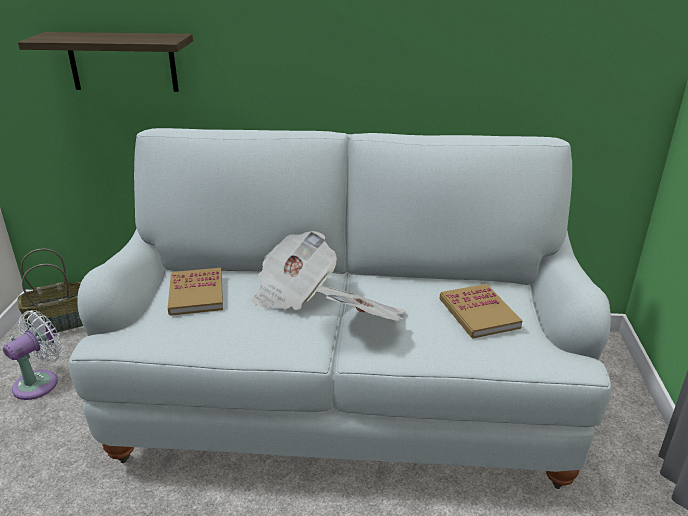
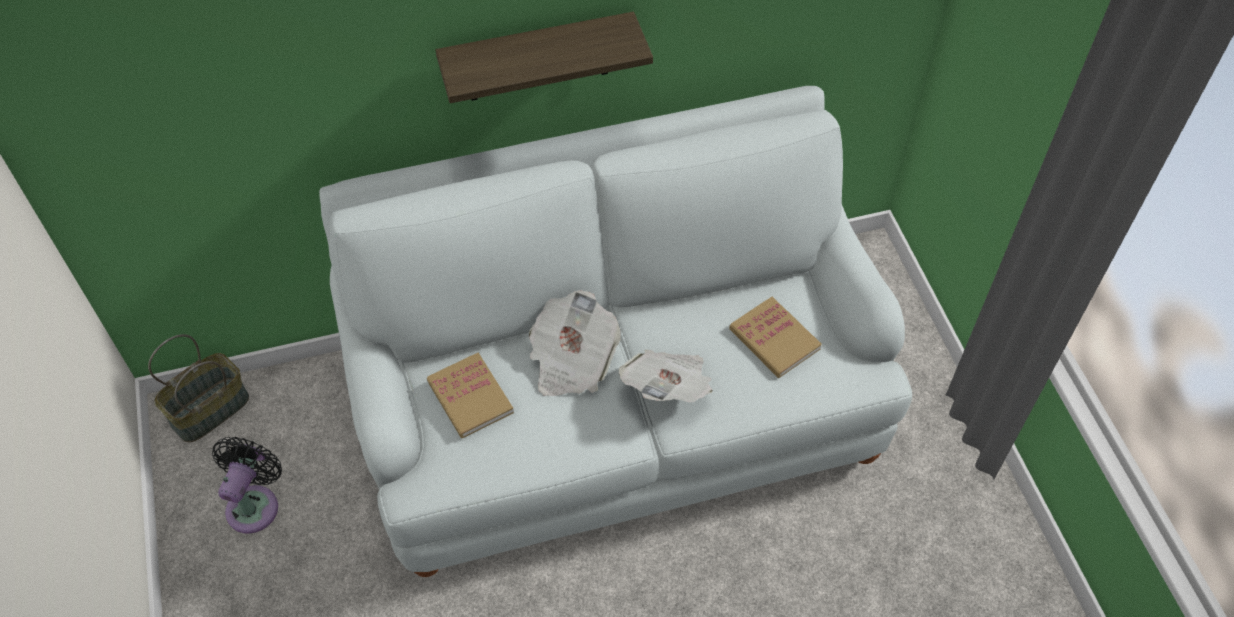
camera: 20 degrees left, 25 degrees up
(40, 382) = (255, 504): white fan -> black fan
(122, 62) = (261, 123): shelf -> shelf (537, 58)

